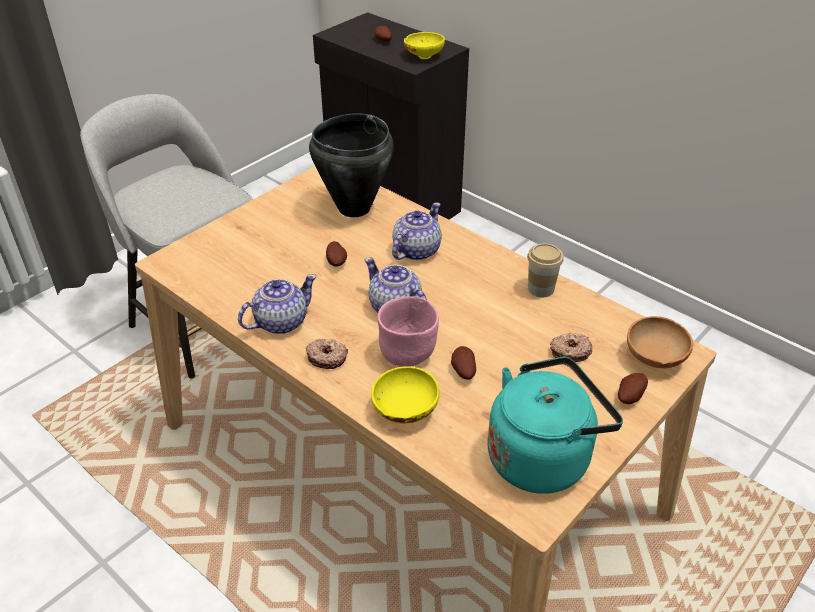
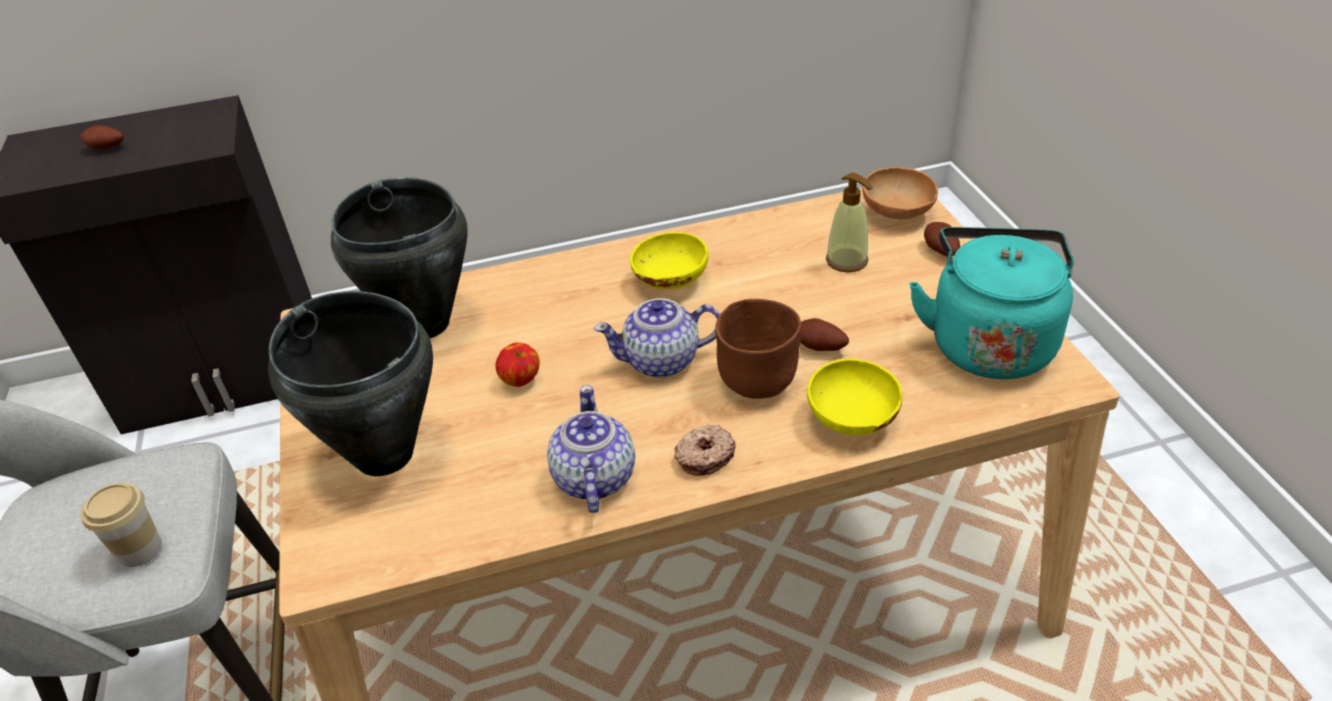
camera: 55 degrees left, 0 degrees up
(250, 243) = (384, 453): none -> black cooking pot
(337, 262) = (521, 380): potato -> apple
(409, 355) = (757, 381): pink bowl -> brown bowl
(415, 251) = (570, 304): teapot -> none
(423, 55) = (199, 131): yellow bowl -> yellow bowl (669, 281)
(541, 289) = (731, 239): cup -> cup (140, 550)
(570, 352) = (847, 261): donut -> soap dispenser

